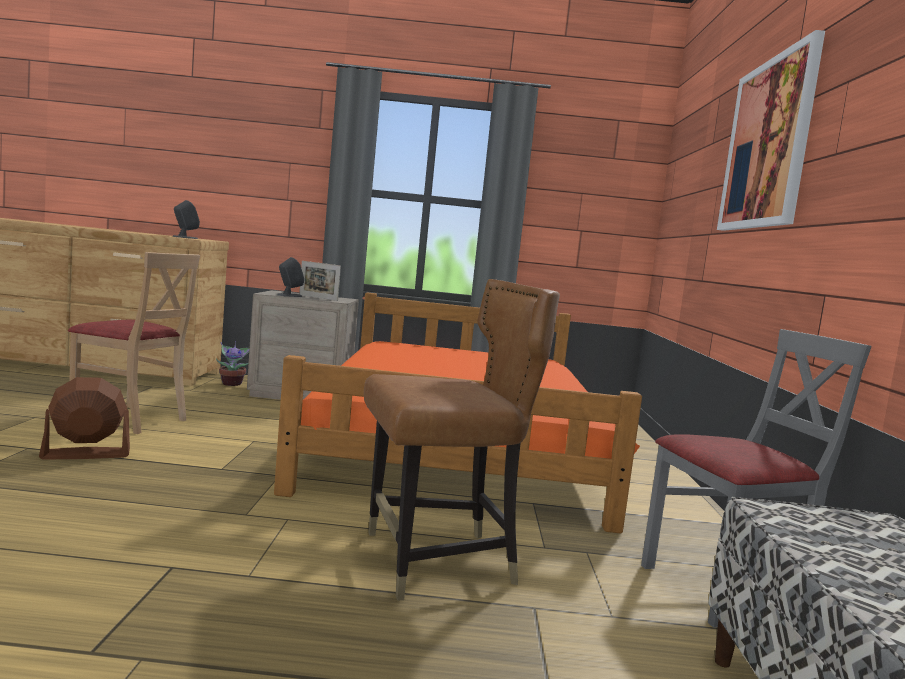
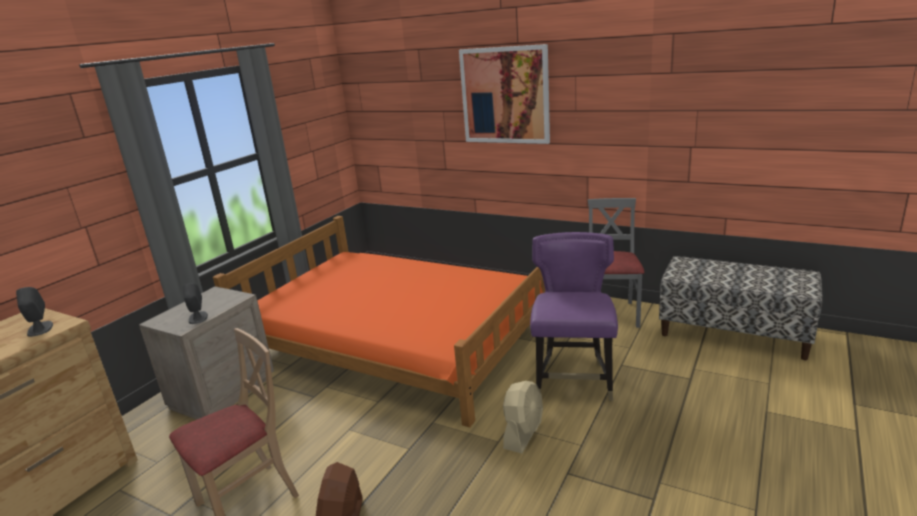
camera: 60 degrees left, 15 degrees up
(232, 383) = (149, 431): potted plant -> none
(270, 529) = (523, 433): none -> beige fan
(318, 297) = (212, 304): picture frame -> none
(439, 561) = (574, 381): brown chair -> purple chair

